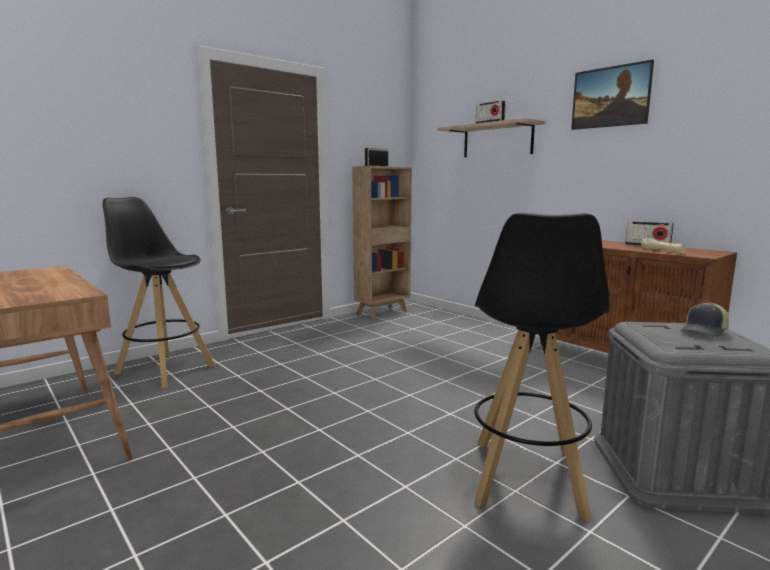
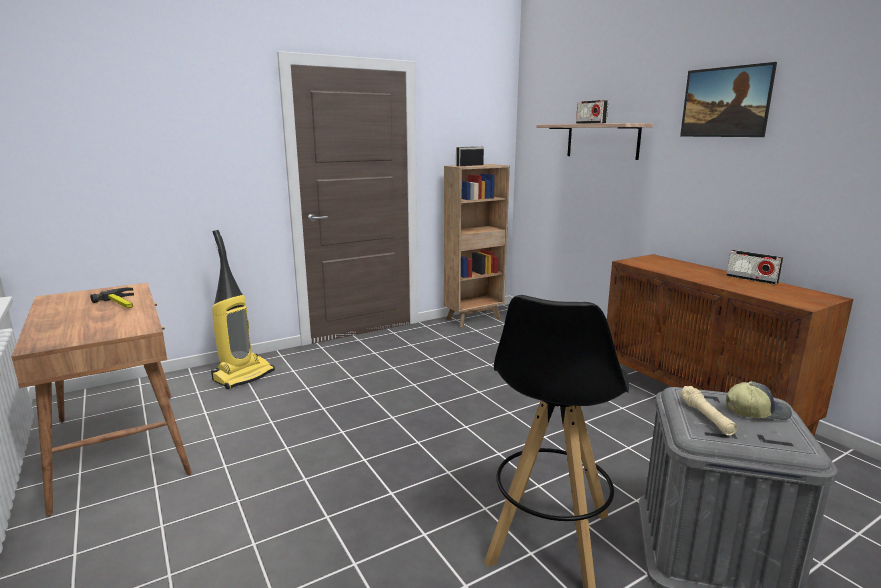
camera: 10 degrees right, 5 degrees up
(45, 279) = (122, 303): none -> hammer
(164, 369) = (243, 376): black stool -> vacuum cleaner
(662, 251) = (759, 292): beige flashlight -> beige flashlight (706, 417)
(705, 331) = (755, 411): cap -> cap turned 150 degrees counterclockwise

